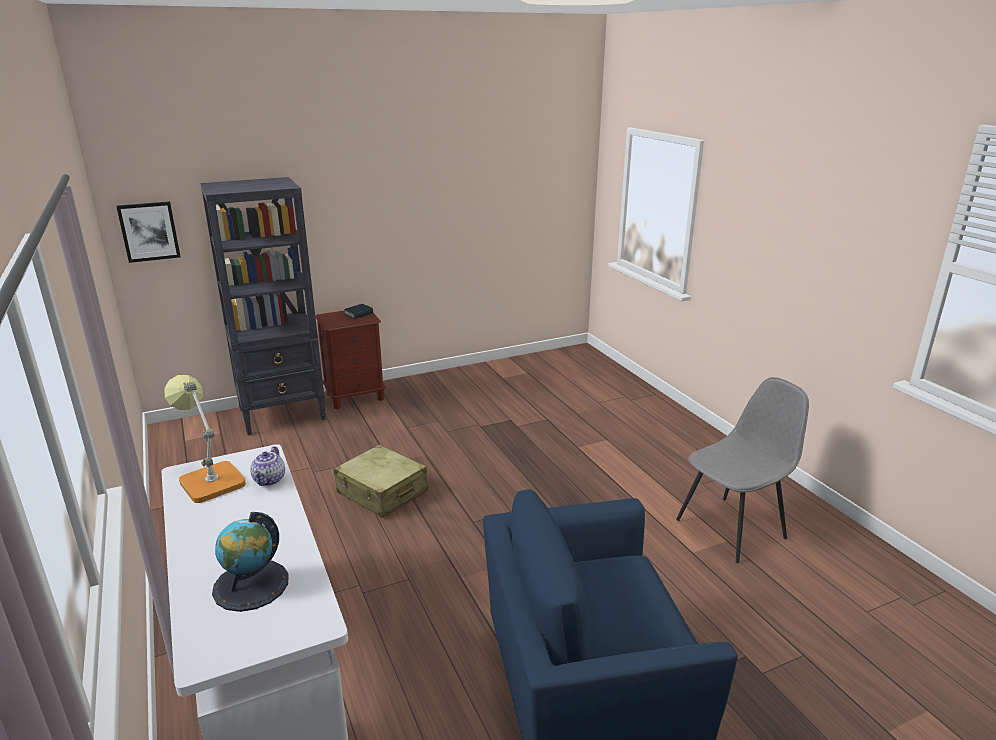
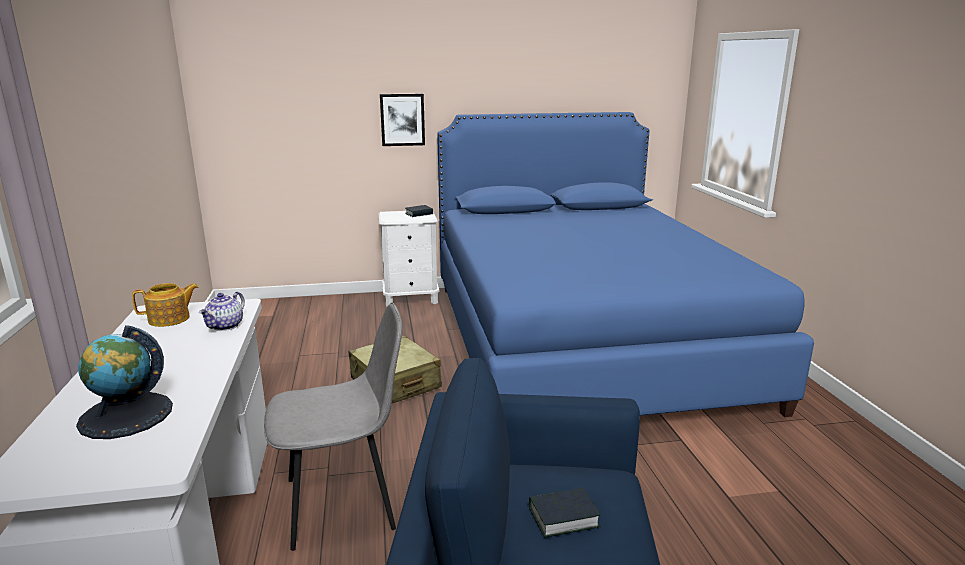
camera: 15 degrees right, 5 degrees down
(149, 231) = (228, 115): picture -> picture (402, 119)
(209, 479) = (170, 319): table lamp -> teapot
(283, 414) = (337, 306): black bookcase -> none
(355, 397) = (411, 298): brown nightstand -> white nightstand
(533, 423) = (581, 340): none -> blue bed
(614, 602) = (563, 517): none -> book
(732, 528) = (790, 477): grey chair -> grey chair (343, 503)

